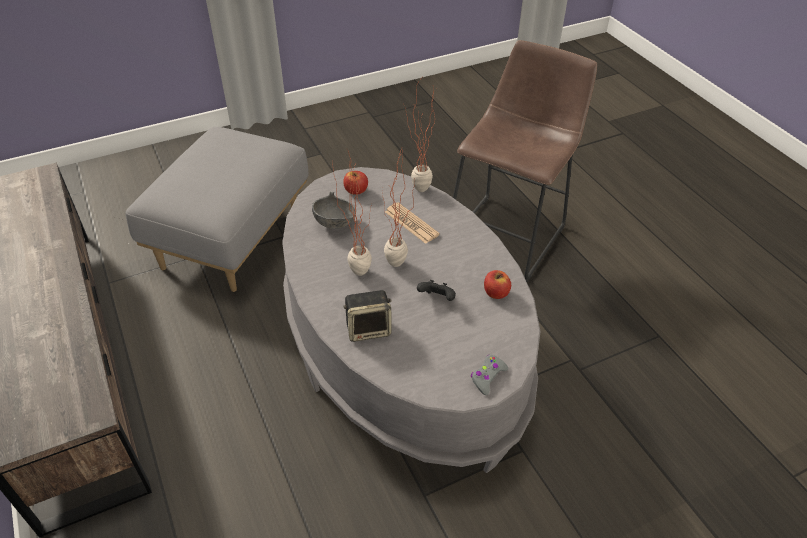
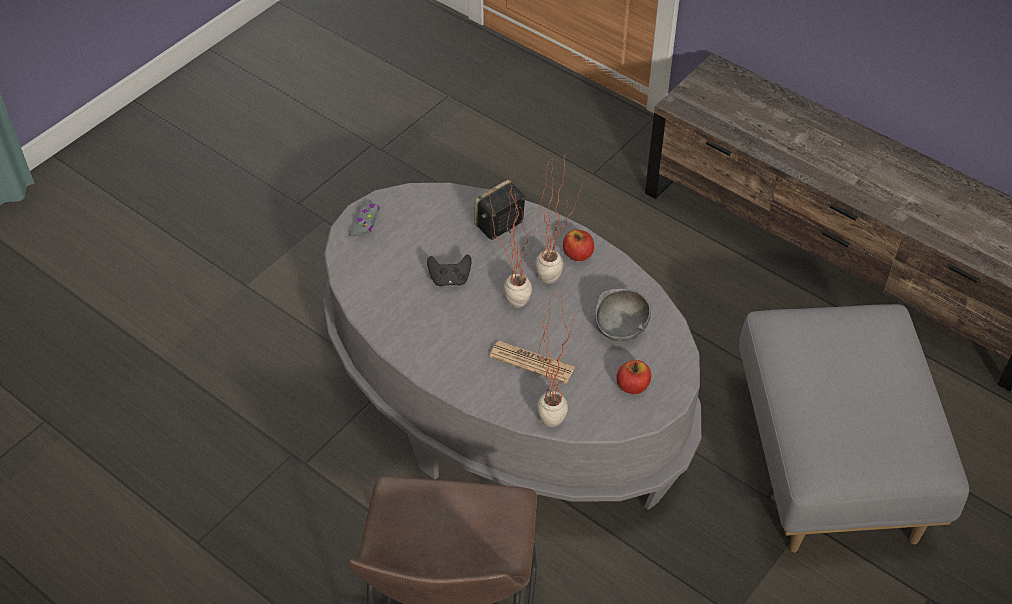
camera: 155 degrees right, 5 degrees up
(496, 293) = (391, 308): apple -> apple (578, 254)

